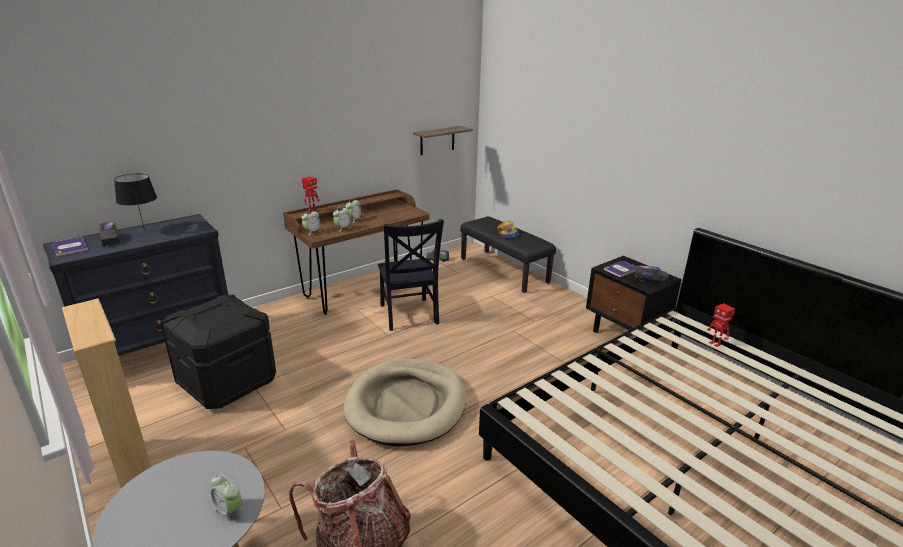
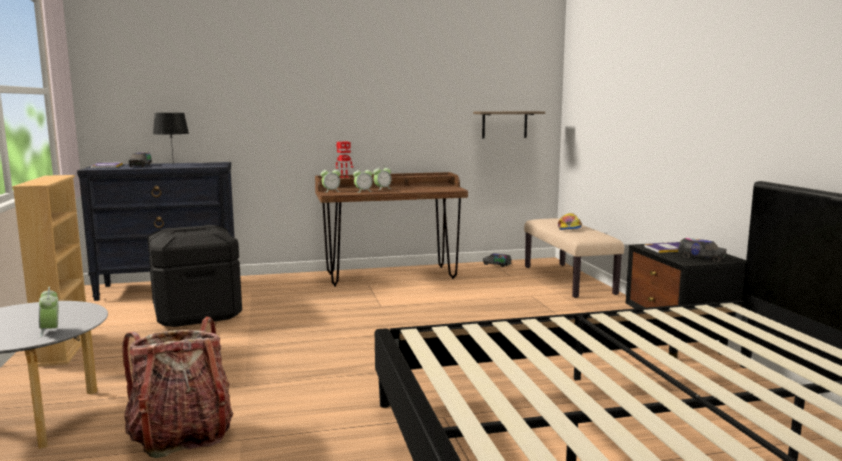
camera: 25 degrees right, 15 degrees down
(406, 405) = (343, 354): beige dog bed -> none
(409, 315) = (418, 297): black chair -> none
(504, 271) = (569, 280): black bench -> beige bench
(715, 343) = (764, 333): toy robot -> none

